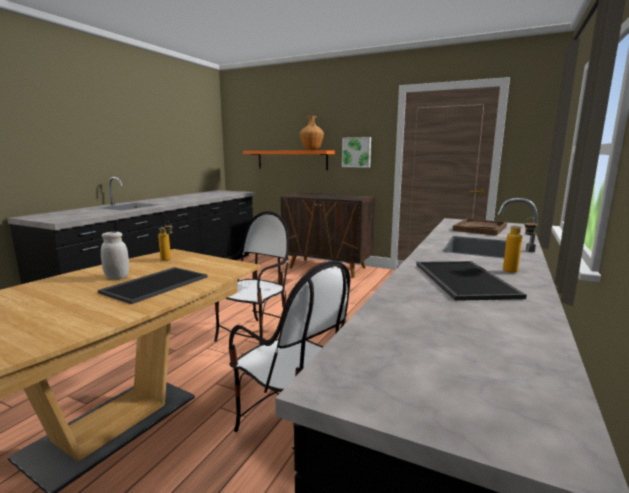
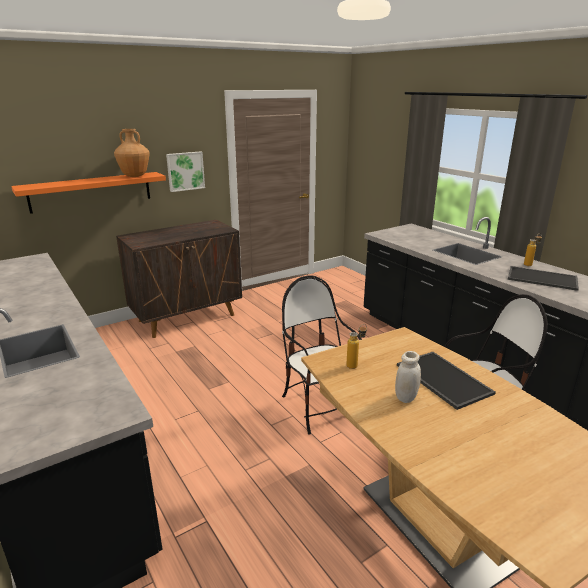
camera: 60 degrees left, 10 degrees up
(480, 228) = (414, 237): brown tray -> none

